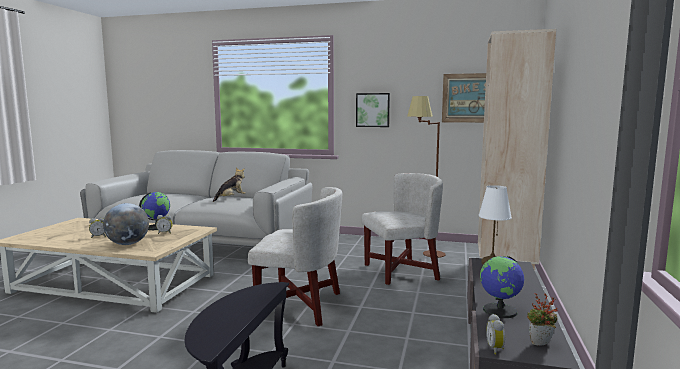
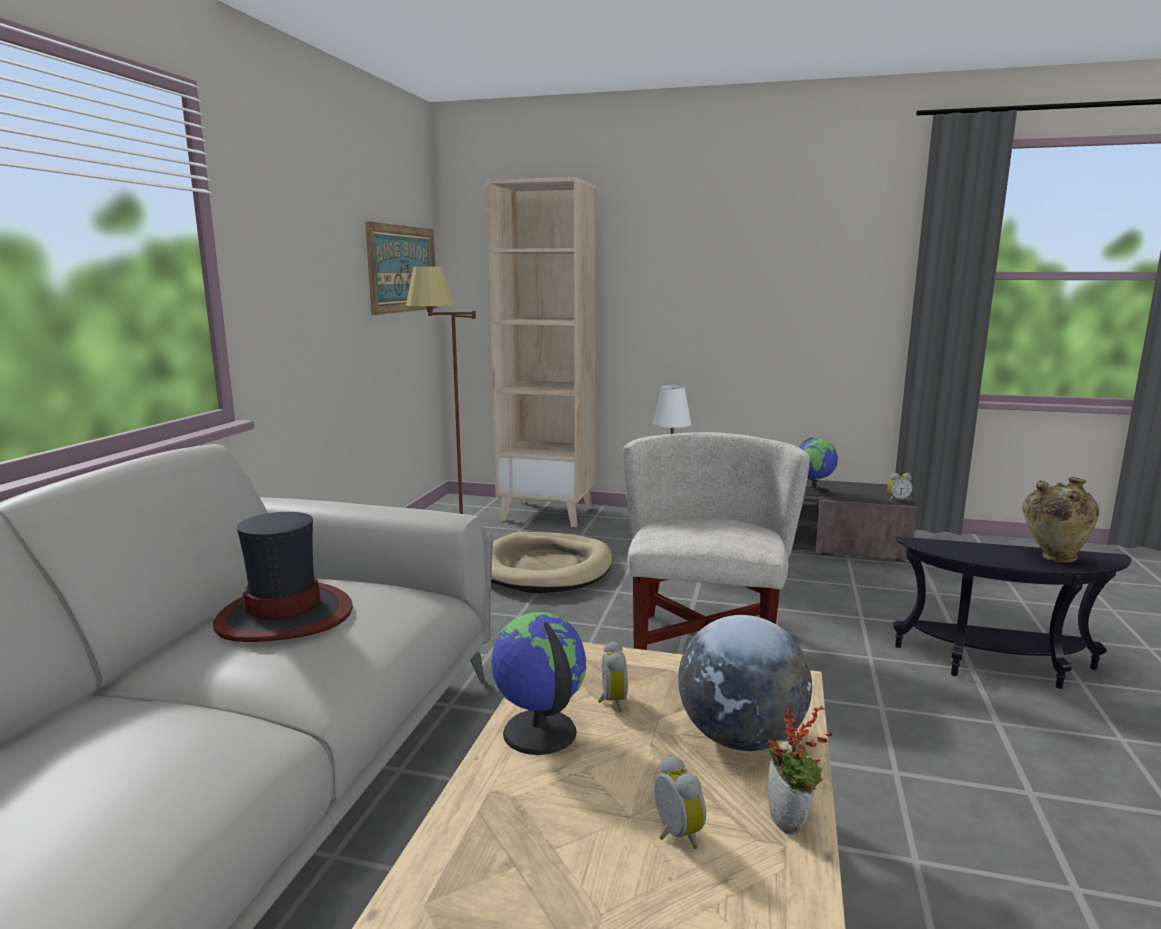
camera: 90 degrees left, 5 degrees up
(221, 323) = (1052, 558): none -> beige vase
(231, 198) = (286, 615): plush toy -> hat
(373, 110) = (287, 295): picture -> none
(401, 271) = (546, 568): white armchair -> beige dog bed
(540, 345) = (875, 489): potted plant -> potted plant (791, 823)

